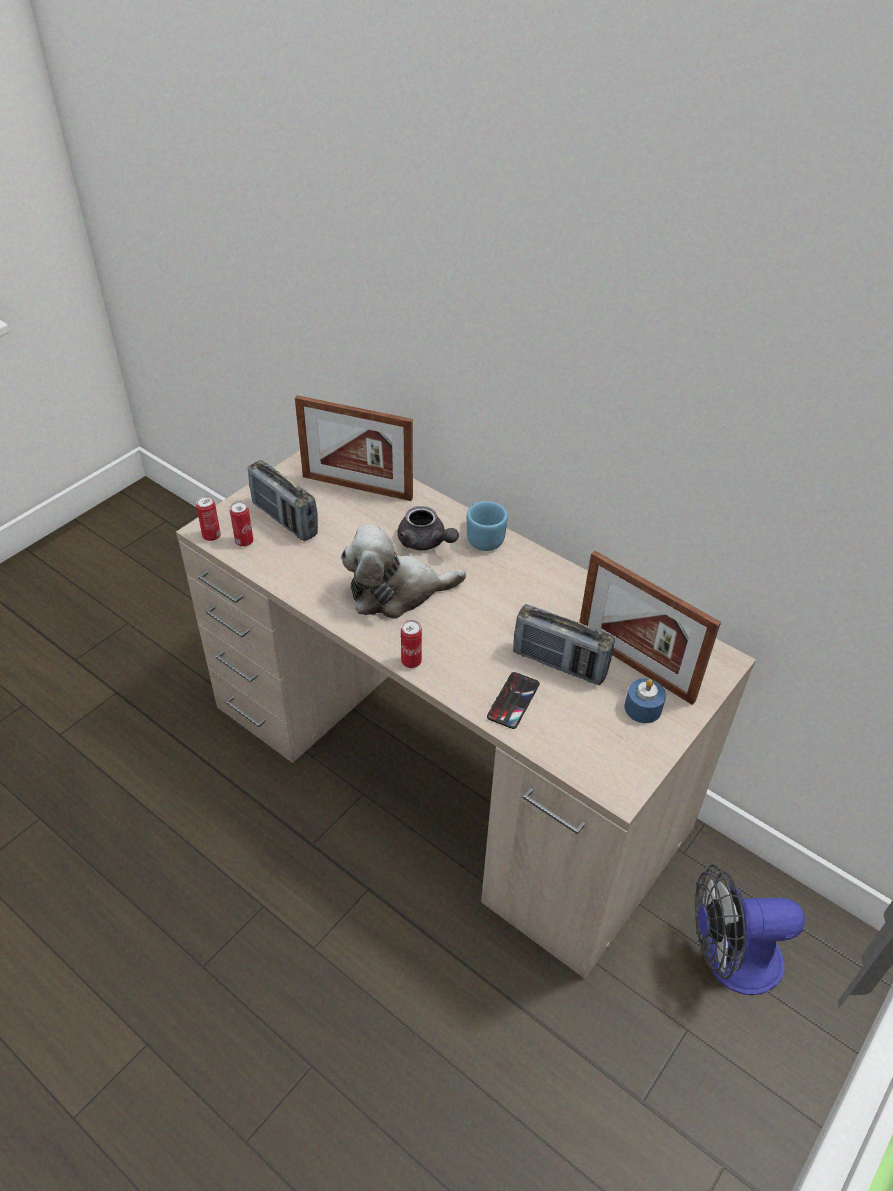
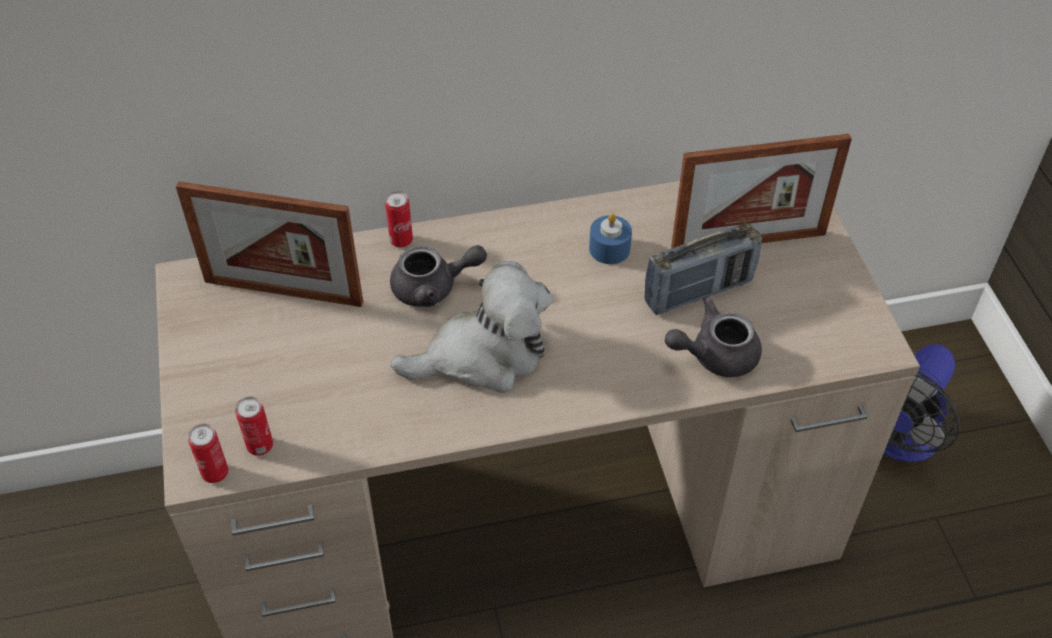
camera: 50 degrees left, 5 degrees up
(284, 519) = (264, 387): radio -> none
(357, 487) = (283, 292): picture frame -> picture frame turned 45 degrees clockwise
(396, 592) = (483, 356): plush toy -> plush toy turned 135 degrees counterclockwise
(411, 662) = (593, 403): can -> can (401, 241)
(483, 537) = (474, 238): blue mug -> none
(513, 700) = (714, 355): phone -> grey teapot
(643, 708) = (801, 270): blue candle -> blue candle (609, 249)

